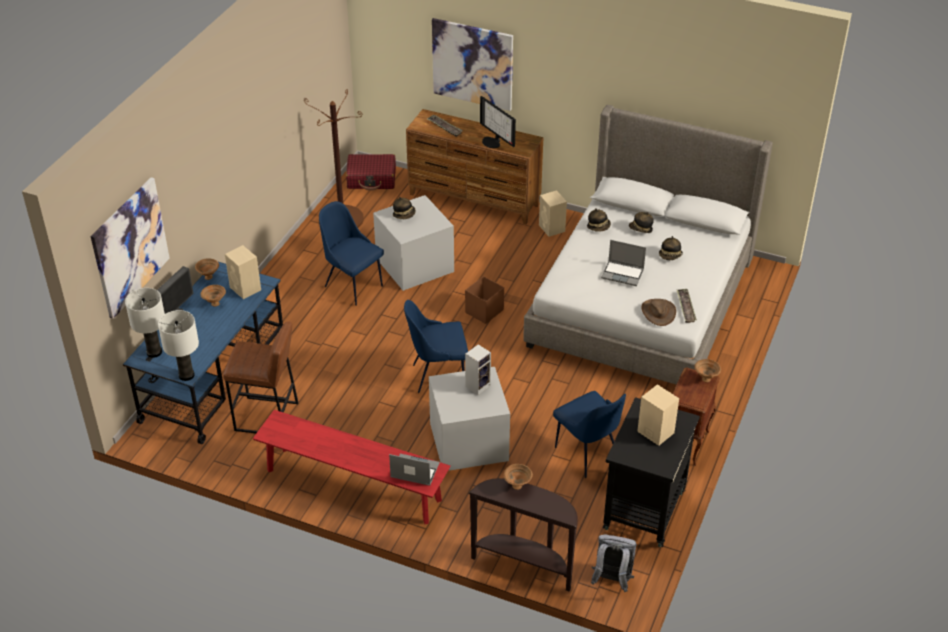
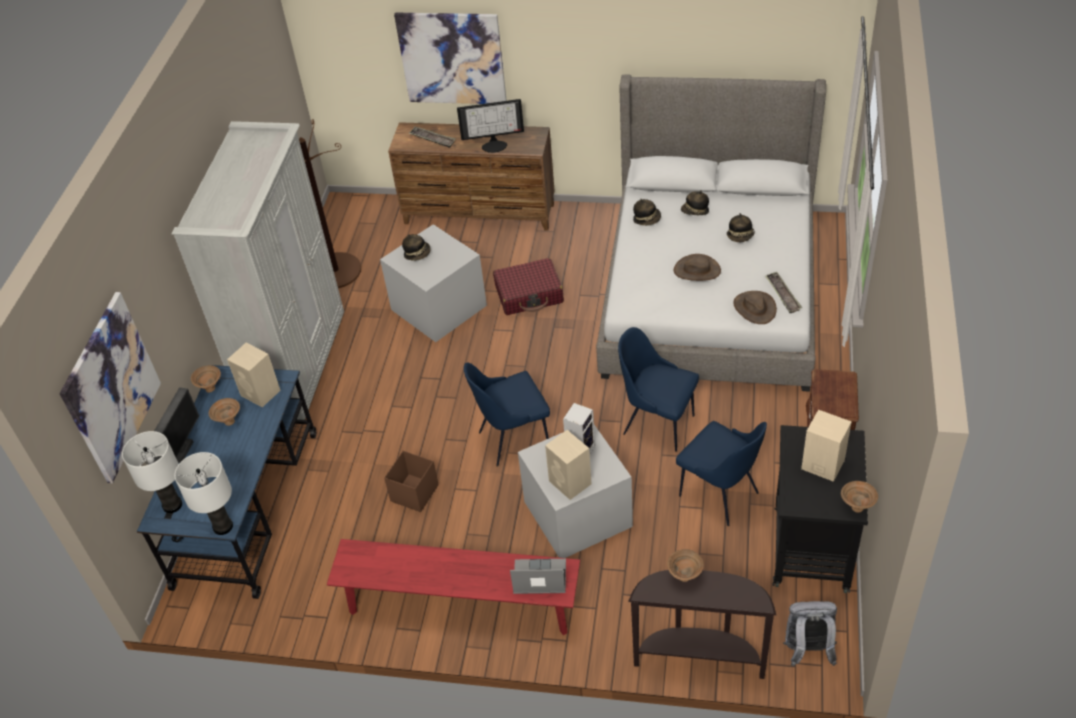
camera: 10 degrees left, 5 degrees up
(267, 417) = (328, 541): brown stool -> none
(287, 280) = (296, 361): none -> white wardrobe
(352, 286) = (375, 351): blue chair -> blue chair (658, 425)
(371, 178) = (354, 214): red suitcase -> red suitcase (529, 294)
(483, 311) = (537, 346): brown storage box -> brown storage box (414, 493)
(493, 142) = (494, 144): monitor -> monitor turned 45 degrees counterclockwise
(552, 228) = (579, 229): beige speaker -> beige speaker (570, 483)
(623, 274) = (697, 270): laptop -> brown hat
(705, 379) = (842, 379): brown bowl -> brown bowl (856, 507)

